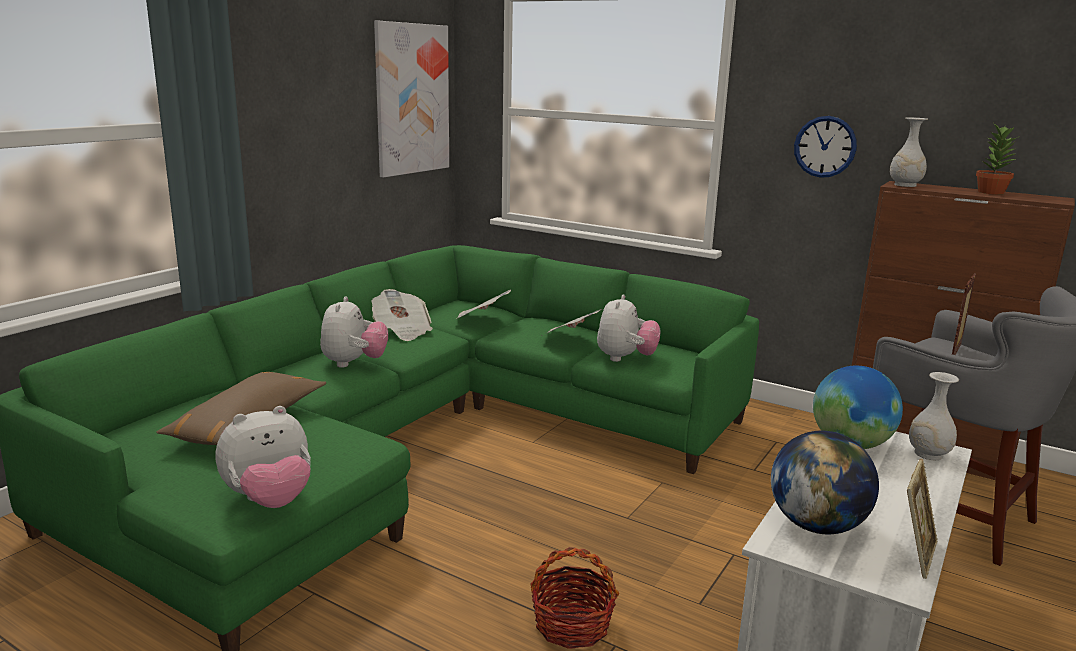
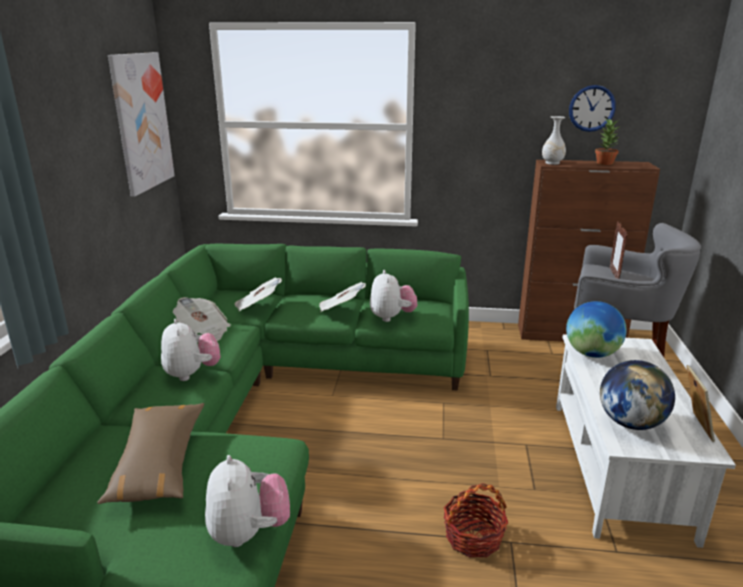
camera: 25 degrees left, 5 degrees up
(270, 500) = (248, 532): plush toy -> plush toy turned 45 degrees counterclockwise
(825, 146) = (489, 138): wall clock -> wall clock (592, 108)
(928, 454) = (635, 349): white vase -> none

